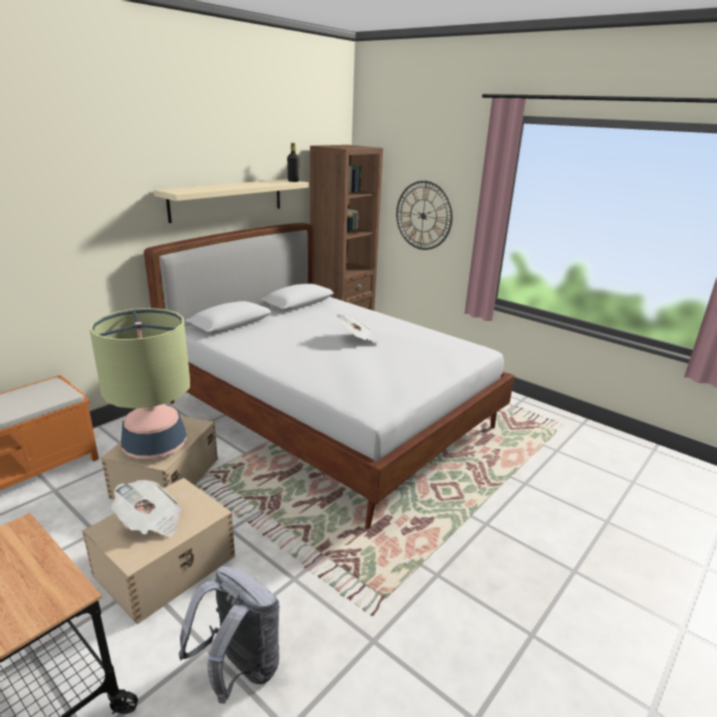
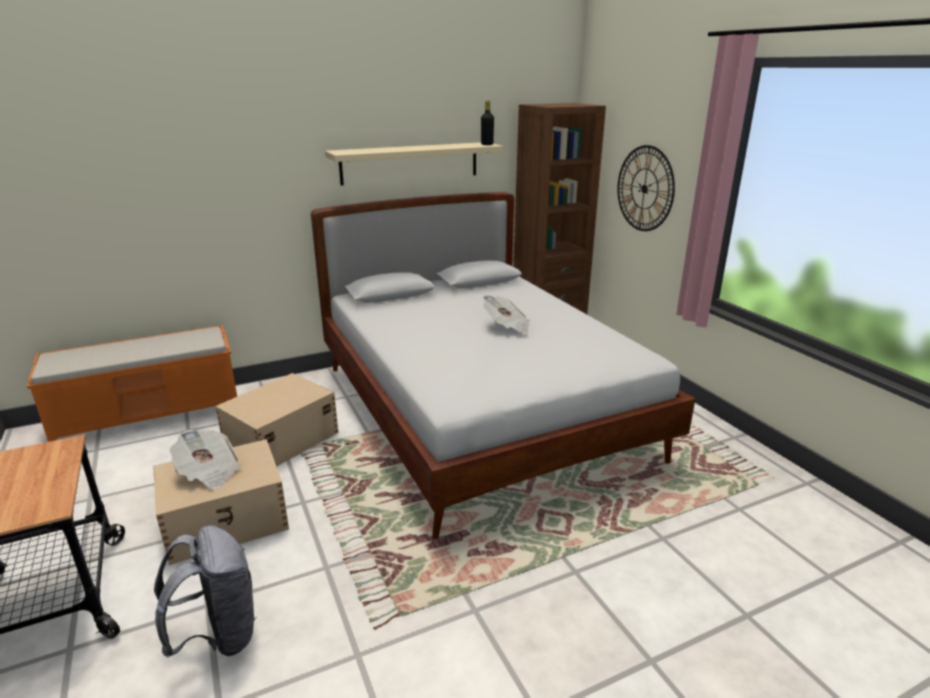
camera: 25 degrees right, 0 degrees up
(155, 446) = (265, 405): table lamp -> none

